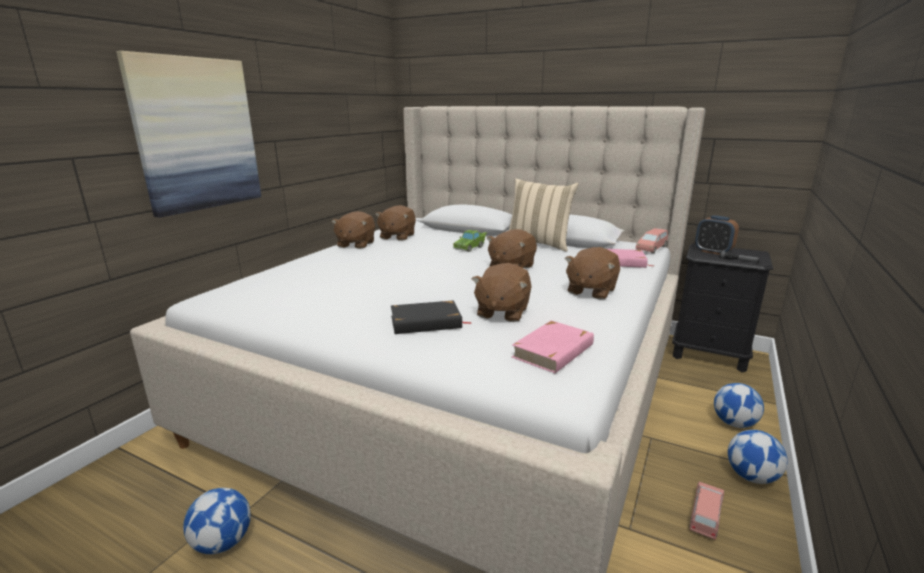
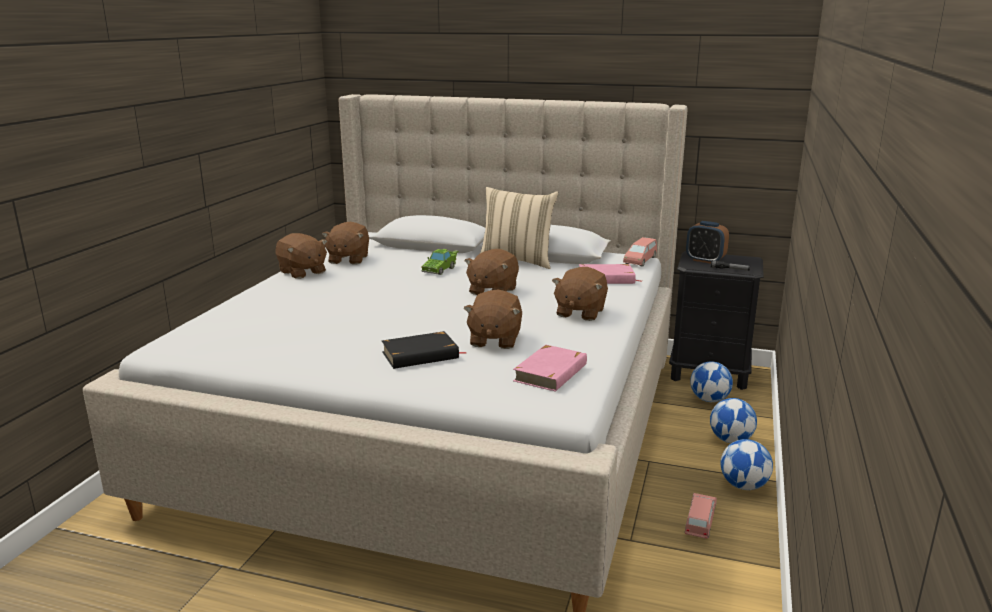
camera: 10 degrees left, 0 degrees up
(196, 135) = (124, 158): picture -> none
(223, 542) = (227, 597): football -> football (709, 400)
(355, 244) = (302, 272): brown plush toy -> brown plush toy turned 45 degrees counterclockwise

